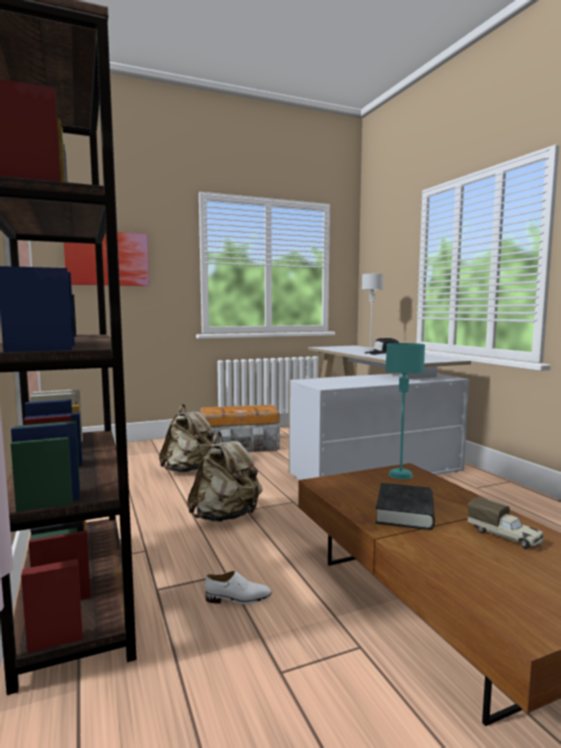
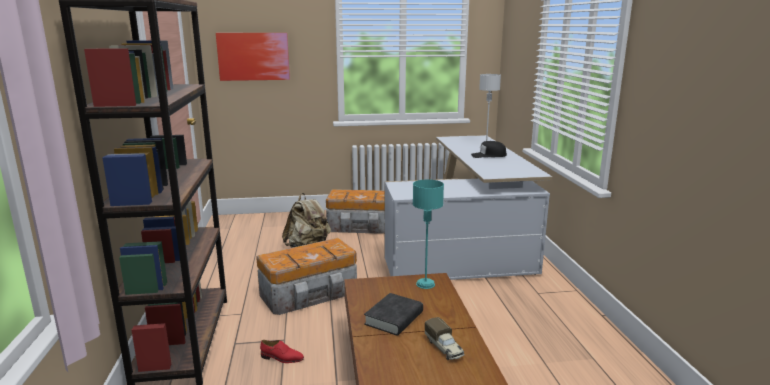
camera: 15 degrees right, 10 degrees up
(226, 517) = (311, 294): beige backpack -> storage box
(238, 598) = (282, 358): white shoe -> red shoe

